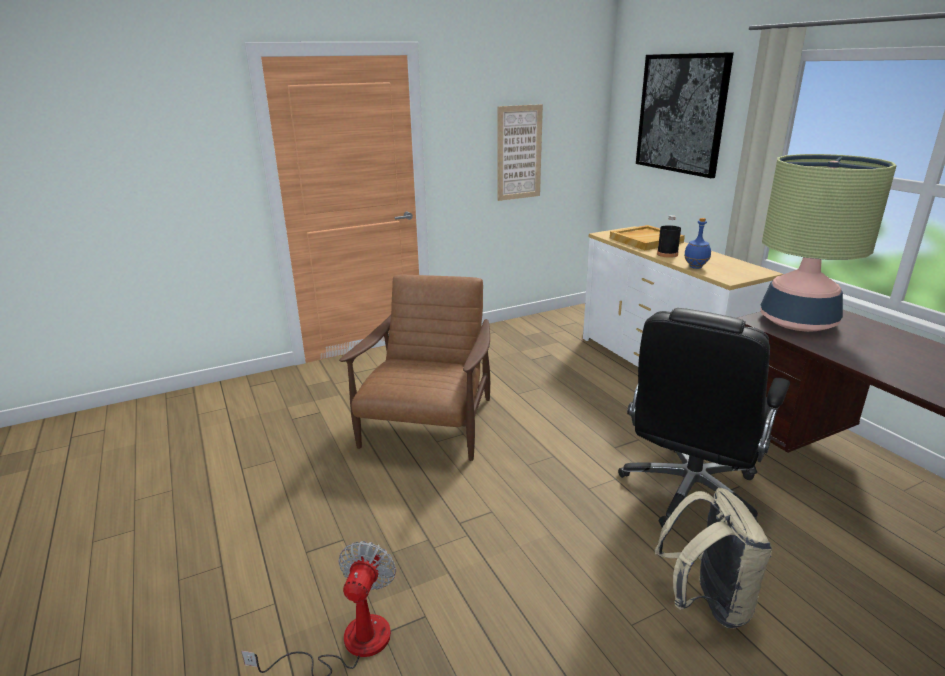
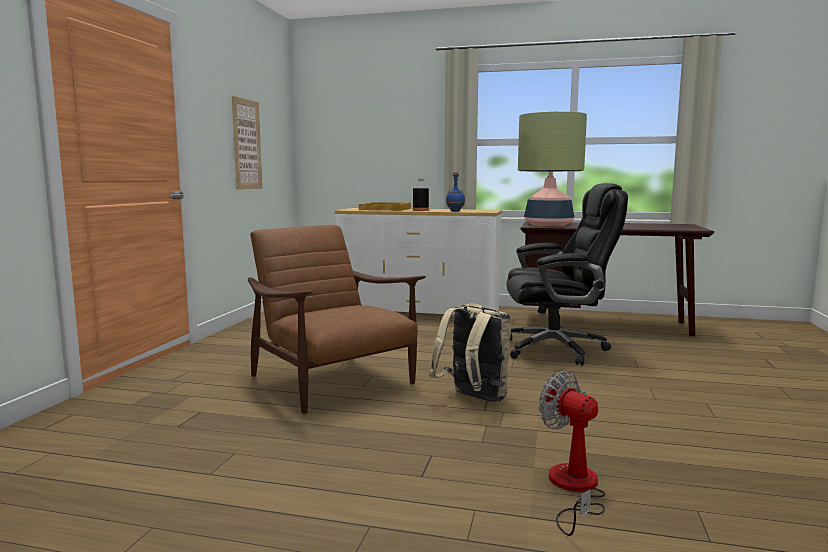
camera: 50 degrees left, 15 degrees down
(681, 114) = (374, 115): picture -> none
(689, 492) = (557, 349): black office chair -> black office chair turned 75 degrees counterclockwise
(707, 602) = (655, 377): beige backpack -> beige backpack (473, 399)

